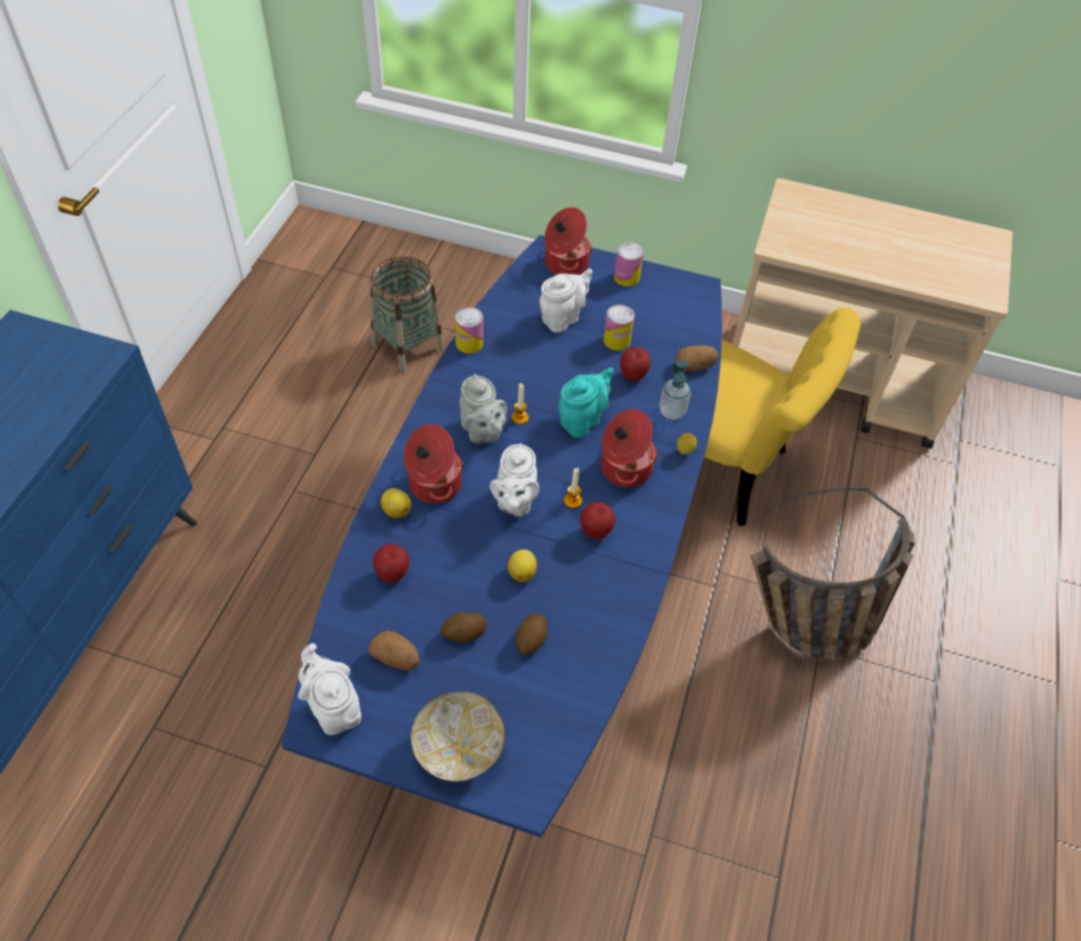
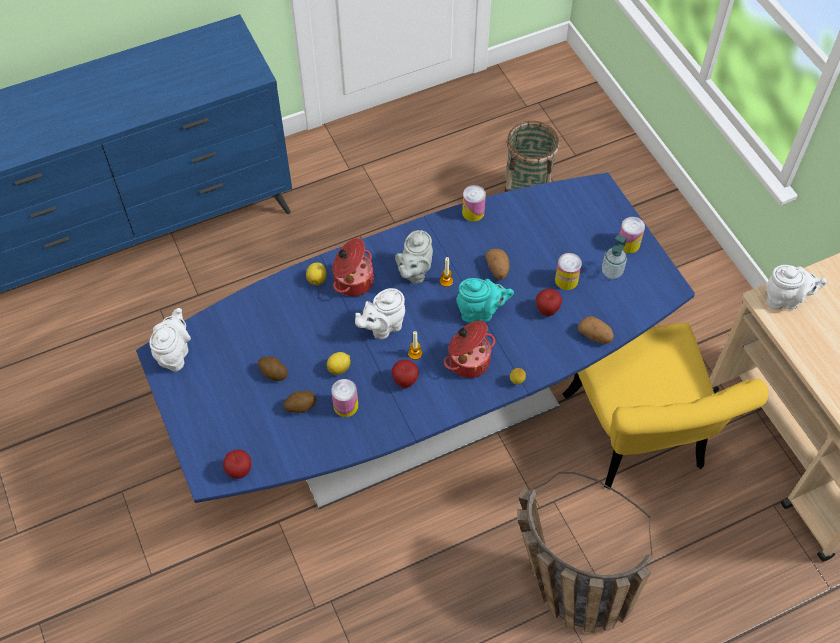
camera: 50 degrees right, 5 degrees up
(392, 574) = (276, 312): apple -> apple (239, 471)
(396, 658) = (228, 356): potato -> potato (497, 269)
(457, 750) = (203, 425): bowl -> none
(562, 318) = (550, 239): white teapot -> white teapot (785, 300)
(565, 264) = (598, 204): cooking pot -> none
(571, 601) = (345, 406): none -> can
(672, 411) = (542, 351): soap dispenser -> soap dispenser (612, 271)

